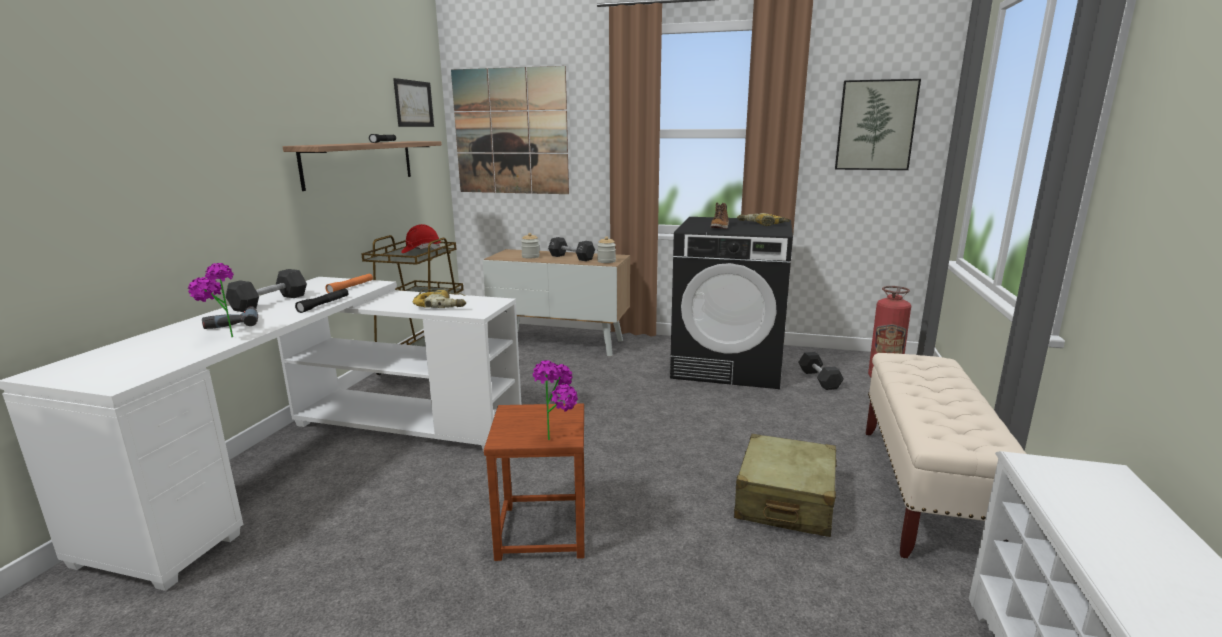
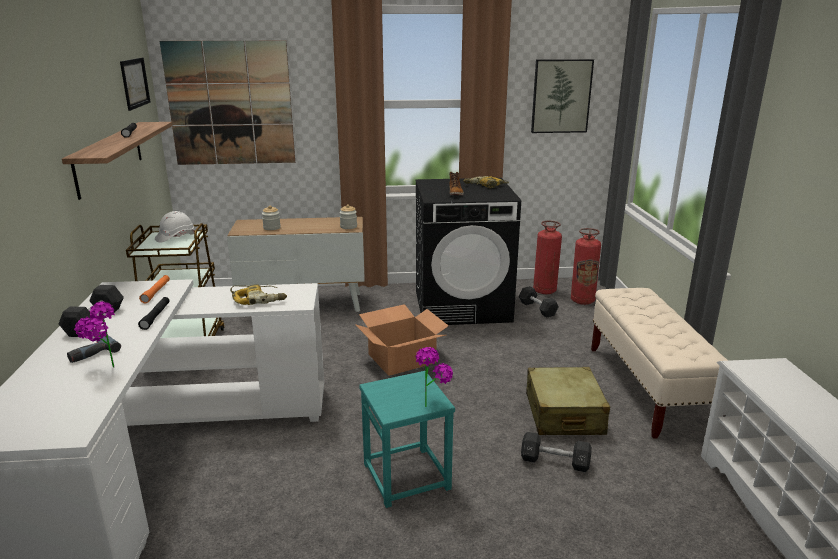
camera: 20 degrees left, 5 degrees up
(421, 251) = (175, 237): red hard hat -> white hard hat
(543, 531) = (407, 476): brown stool -> turquoise stool
(571, 257) = (312, 225): black dumbbell -> black dumbbell (555, 461)
(623, 406) = (401, 358): none -> cardboard box
(839, 362) = (544, 290): none -> fire extinguisher

